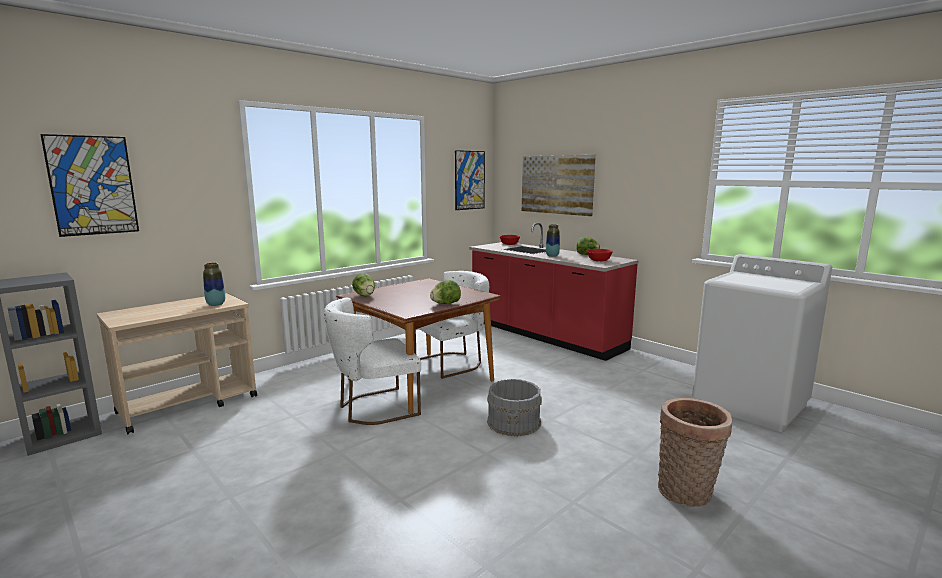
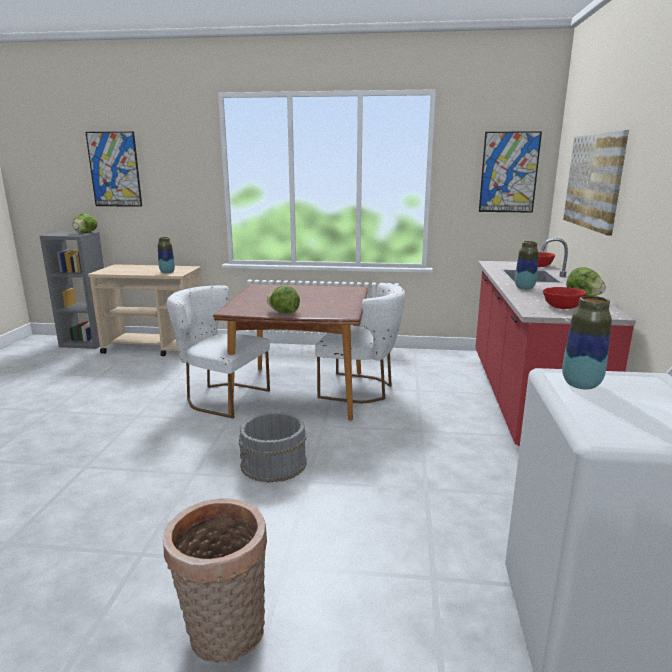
camera: 50 degrees right, 5 degrees up
(365, 296) = (261, 289): lettuce -> lettuce (85, 233)
(736, 280) = (581, 385): none -> vase

